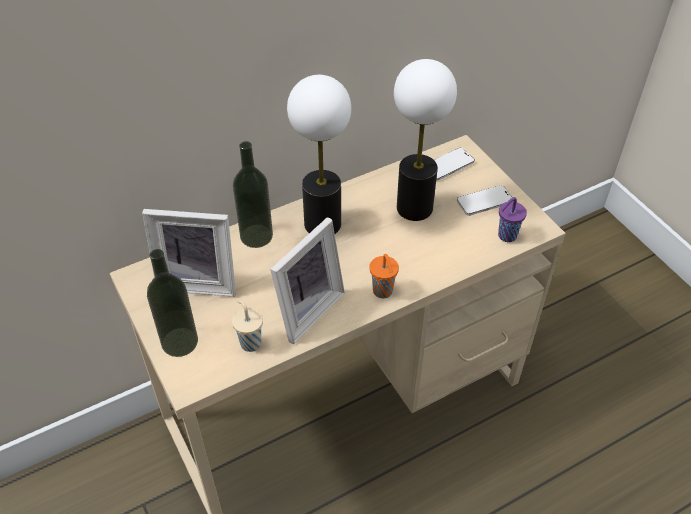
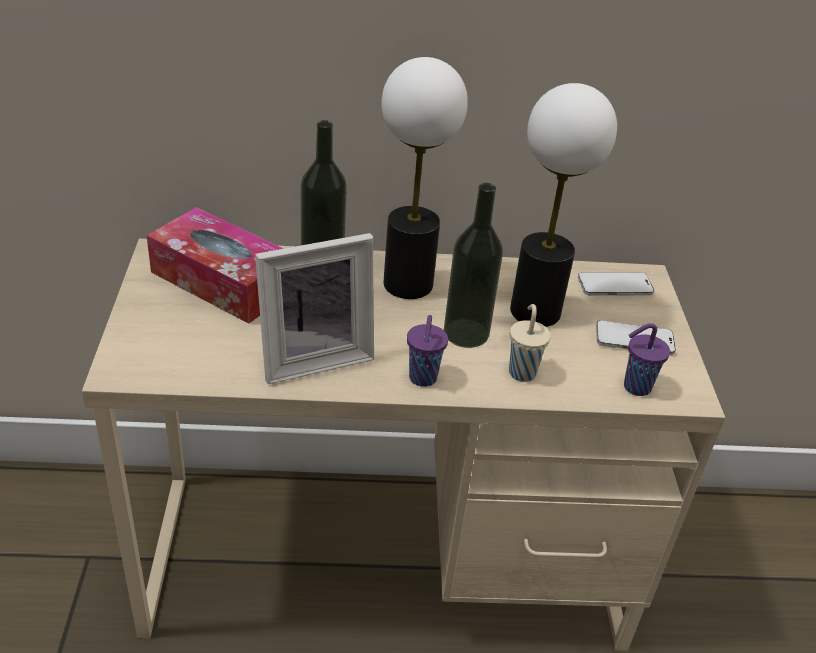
camera: 25 degrees right, 10 degrees down
(179, 342) = (148, 328): bottle -> bottle (466, 333)
(199, 280) = (222, 281): picture frame -> tissue box
(250, 342) = (222, 361): beige cup -> beige cup (522, 371)
(383, 292) = (422, 379): orange cup -> purple cup

